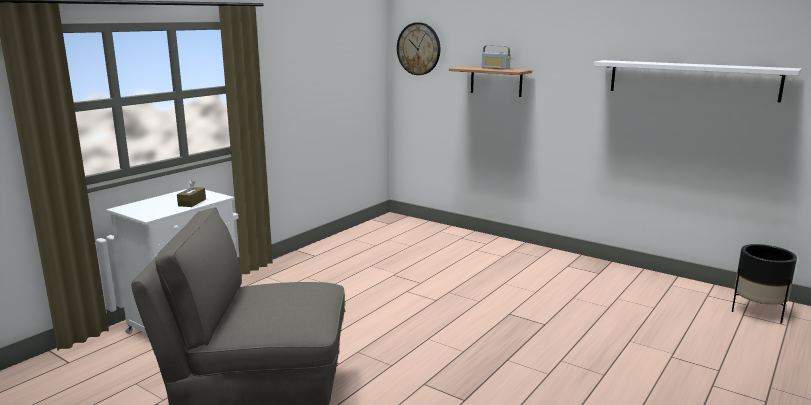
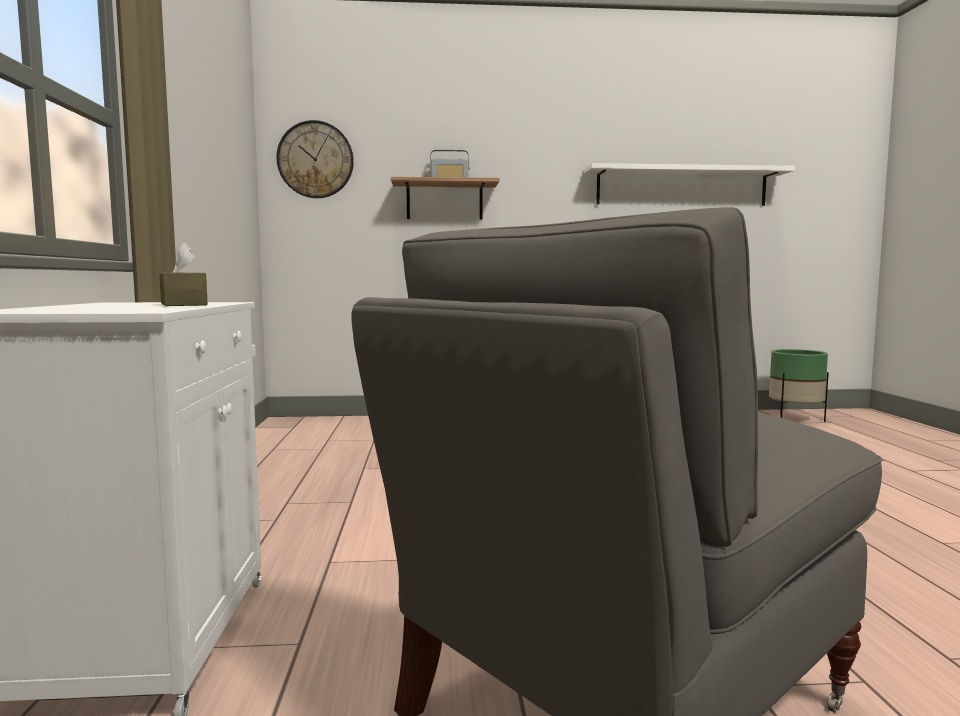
camera: 40 degrees left, 10 degrees down
(757, 312) = (795, 419): black planter -> green planter

